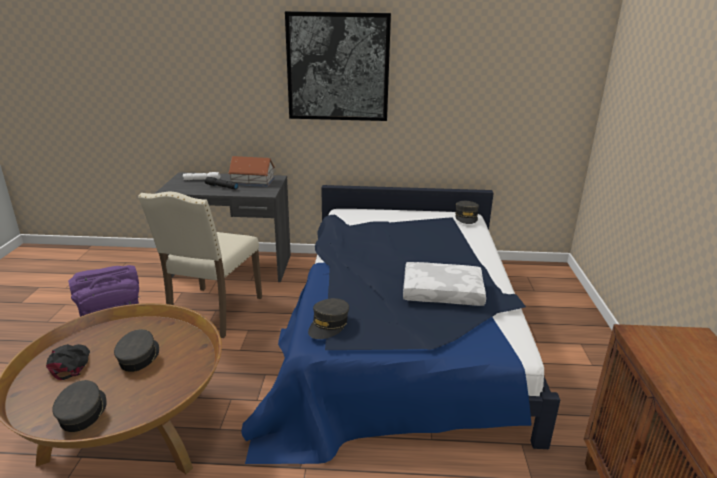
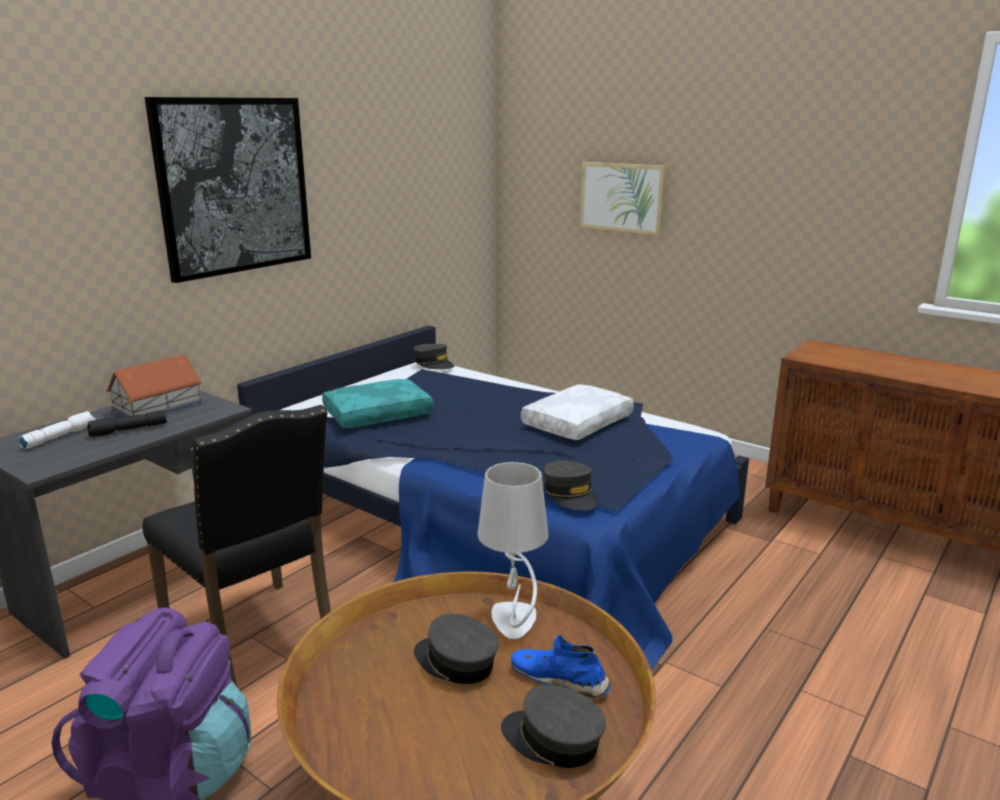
camera: 55 degrees left, 5 degrees down
(70, 364) = (397, 738): black cap -> none
(139, 397) = (559, 679): none -> blue shoe
(188, 361) = (514, 621): none -> white table lamp
(213, 313) = (255, 640): beige chair -> black chair
(365, 231) = (378, 414): none -> turquoise pillow
(659, 123) = (622, 197): none -> picture

